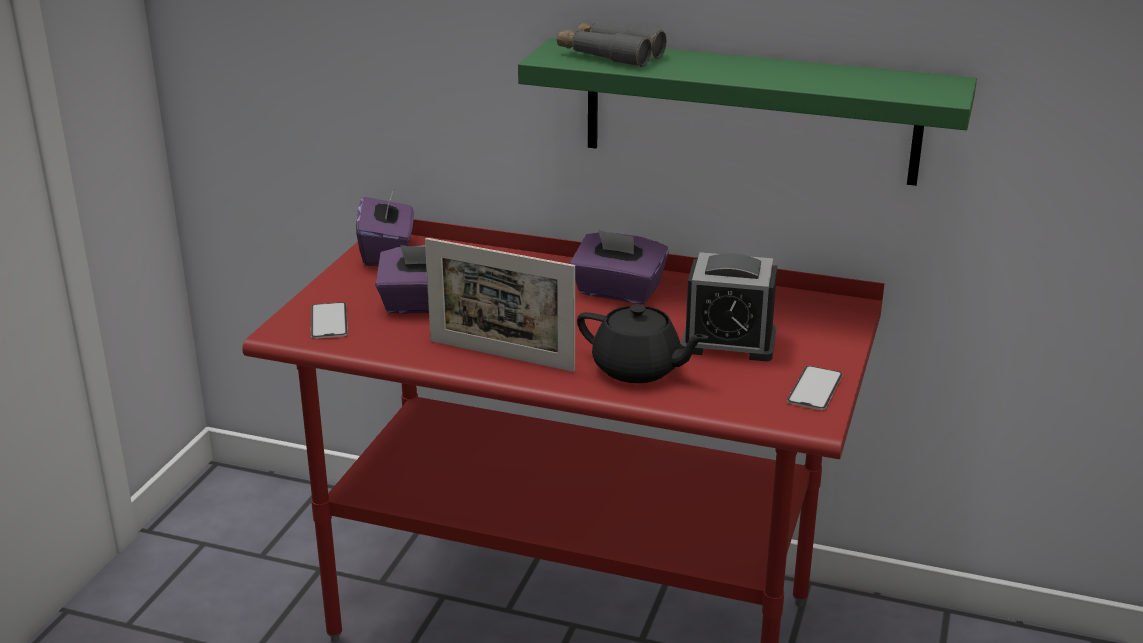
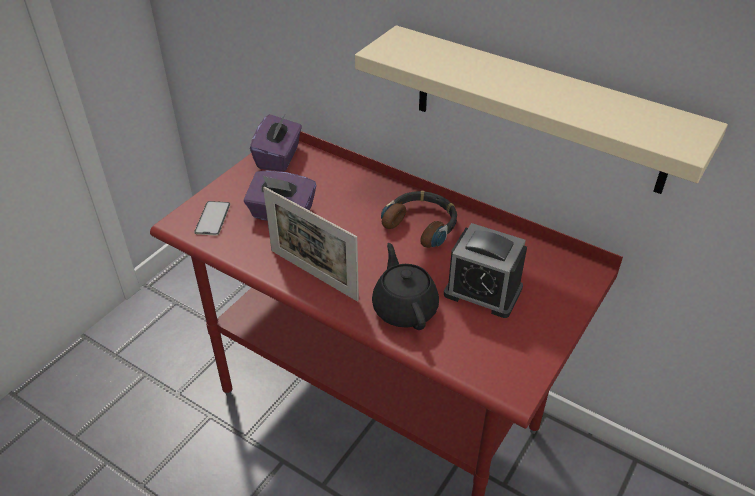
camera: 15 degrees right, 15 degrees up
(610, 55) = (430, 53): grey binoculars -> none
(618, 292) = (422, 224): purple tissue box -> headphones
(638, 369) = (404, 308): black teapot -> black teapot turned 150 degrees counterclockwise
(750, 111) = (538, 110): green shelf -> beige shelf
(815, 388) = (529, 355): phone -> none

